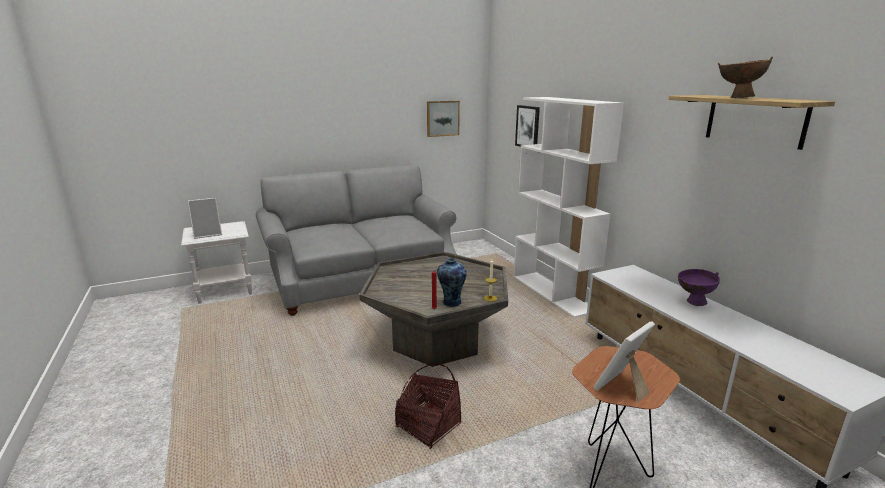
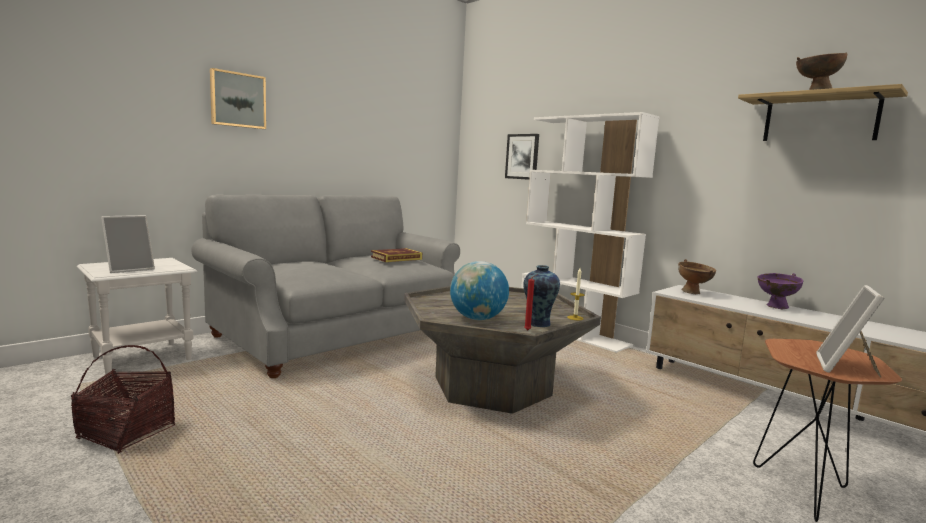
camera: 20 degrees left, 10 degrees down
(399, 224) = (396, 258): none -> book
(409, 293) = (477, 319): none -> globe
(428, 425) = (568, 477): basket -> basket (126, 433)
(442, 118) = (417, 148): picture -> picture (237, 100)
(631, 277) = (694, 293): none -> brown bowl

